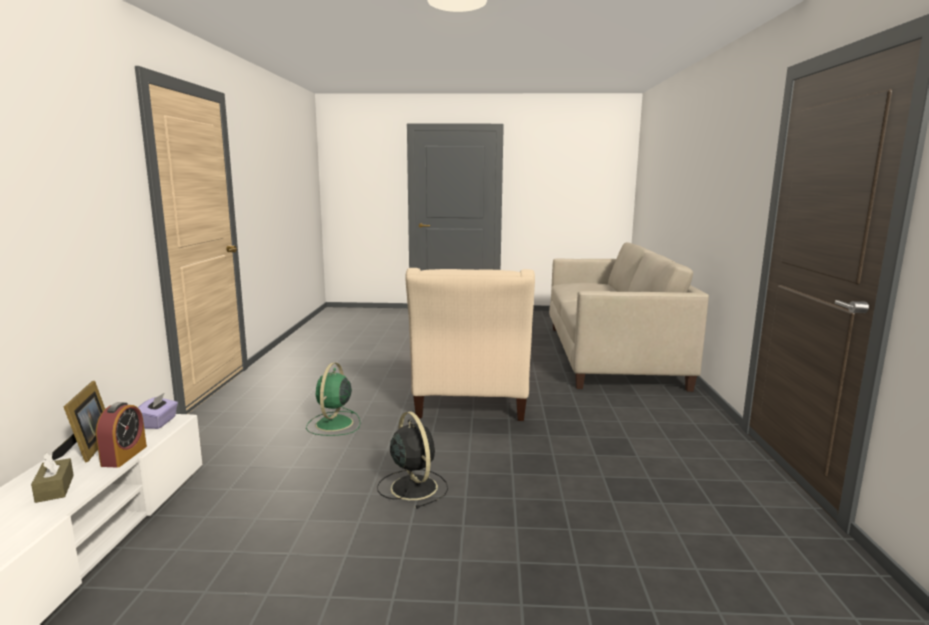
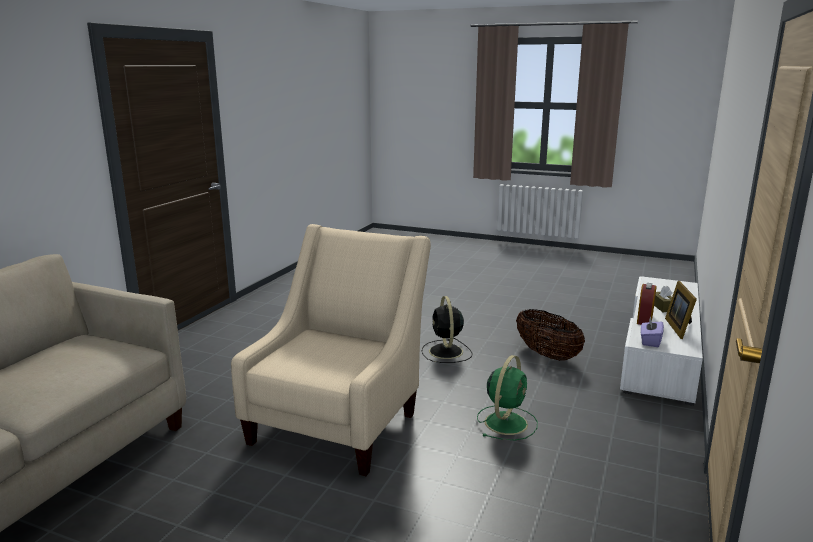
camera: 160 degrees left, 5 degrees up
(269, 508) = (547, 355): none -> basket

